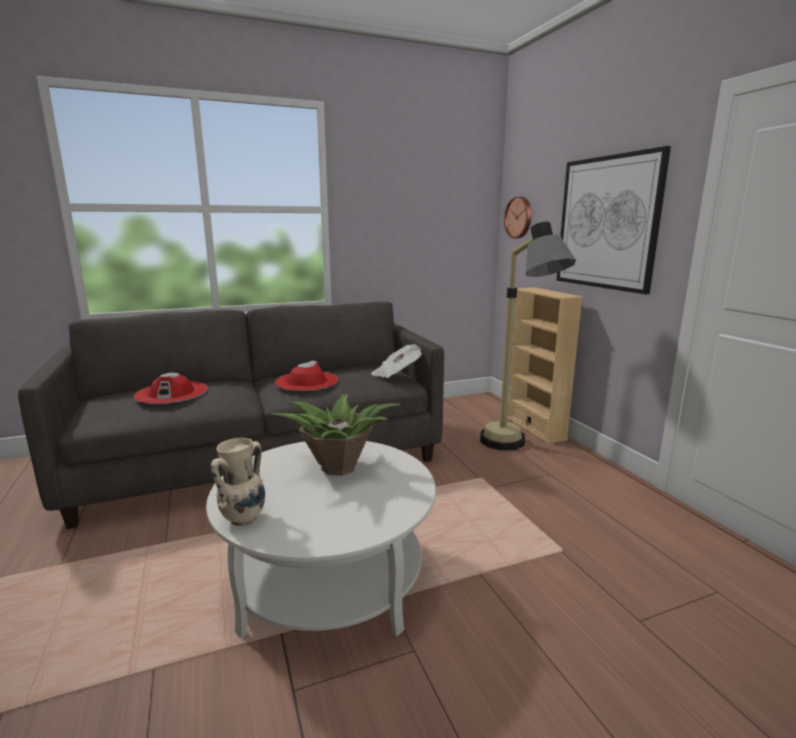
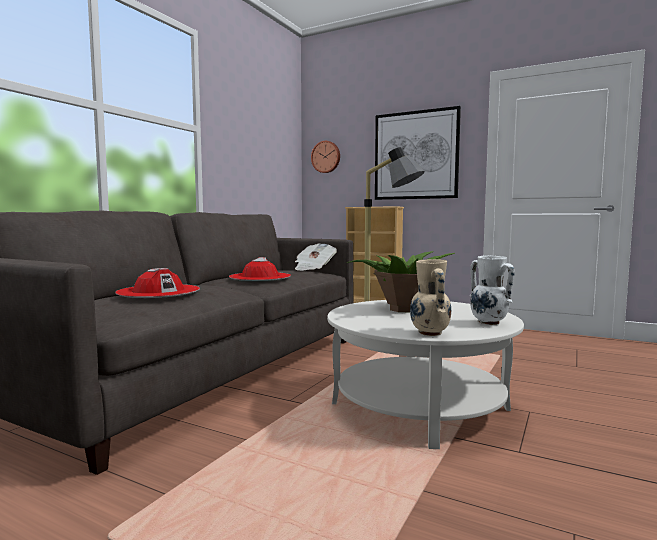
camera: 40 degrees left, 10 degrees down
(339, 528) = (489, 323): none -> white vase

